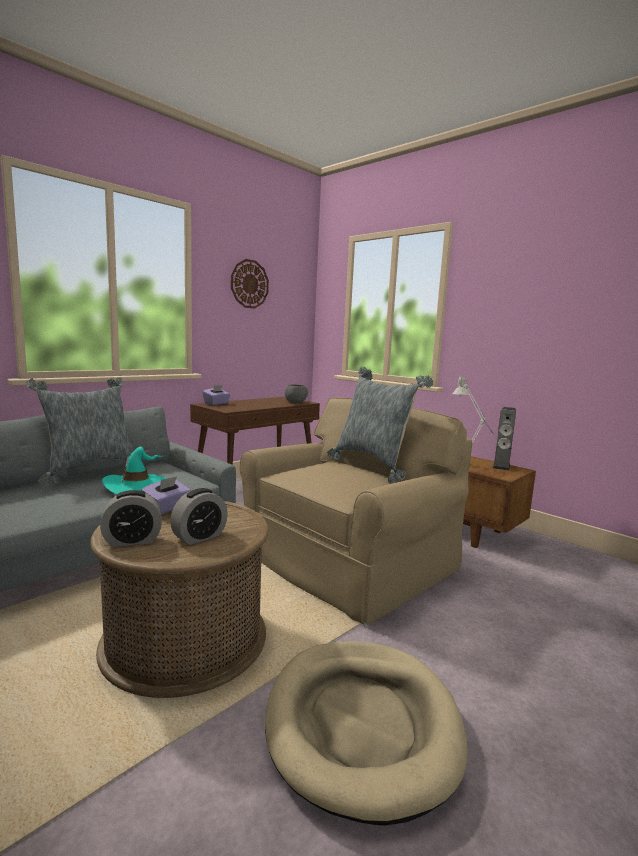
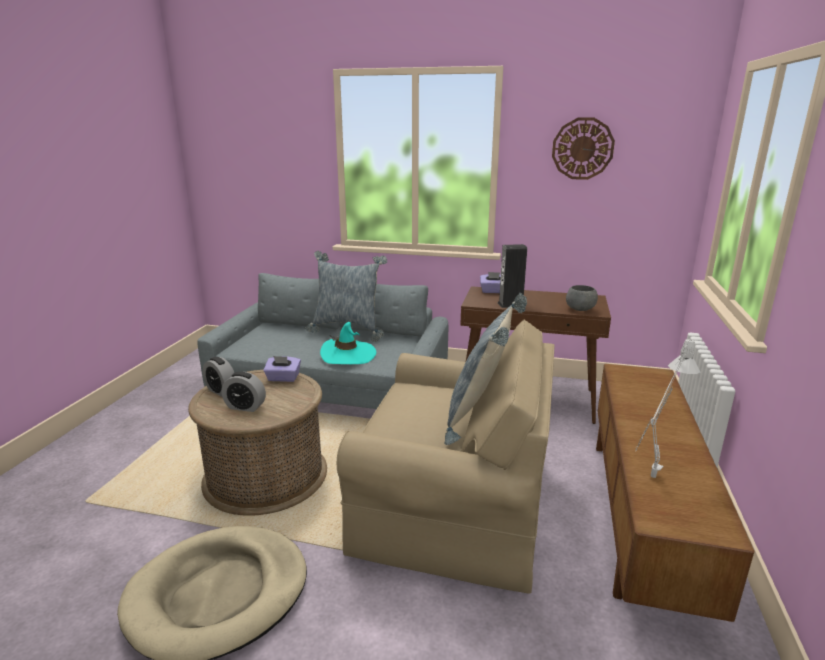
camera: 60 degrees right, 10 degrees up
(501, 466) = (707, 511): speaker -> speaker (510, 304)

